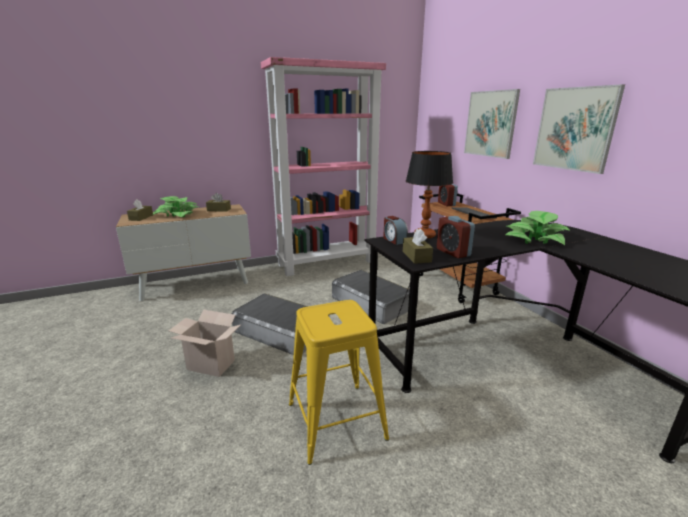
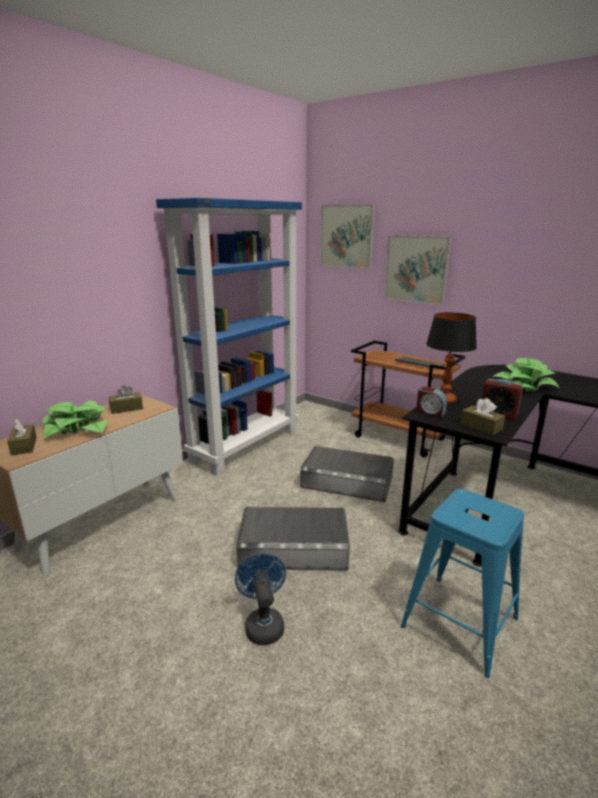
camera: 30 degrees left, 0 degrees up
(209, 365) = (263, 623): cardboard box -> blue fan
(327, 263) = (246, 445): pink bookcase -> blue bookcase
(336, 421) = (460, 622): yellow stool -> blue stool
(446, 204) = (377, 355): alarm clock -> none
(574, 129) = (517, 277): picture -> picture (346, 236)

